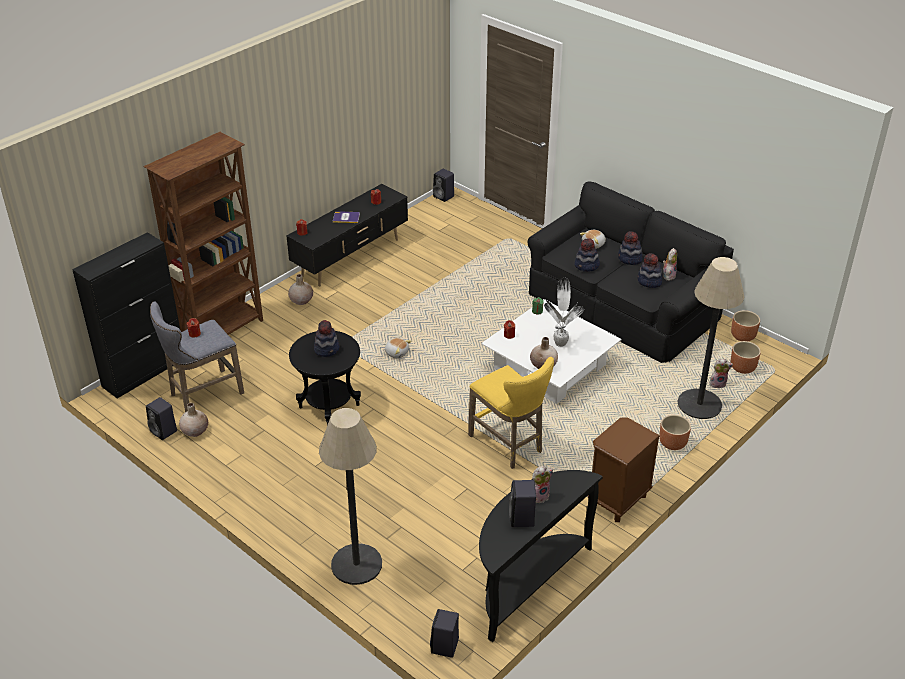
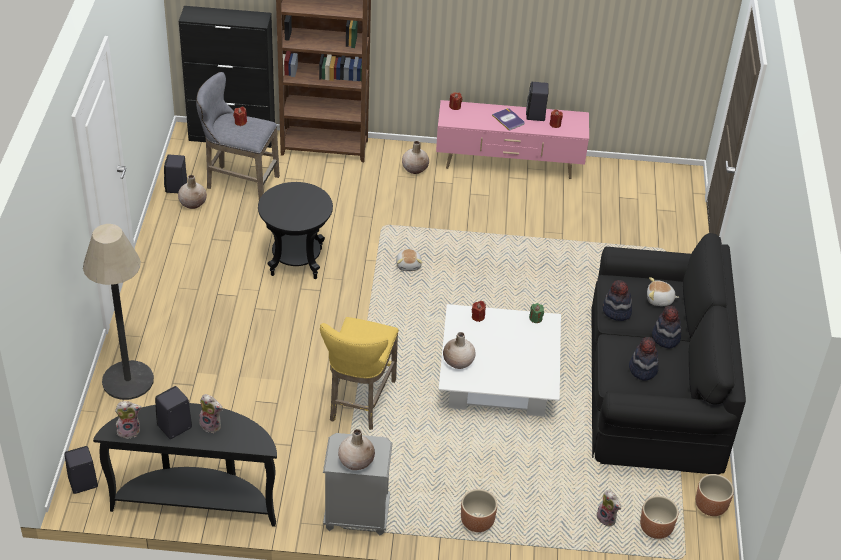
camera: 50 degrees right, 5 degrees up
(327, 349) = (300, 205): hat -> none
(351, 258) = (509, 165): black tv stand -> pink tv stand
(444, 196) = (677, 172): black speaker -> black speaker (536, 115)
(560, 342) = (505, 358): potted plant -> none
(617, 500) = (356, 516): brown nightstand -> grey nightstand
(632, 442) = (356, 461): none -> beige vase
(668, 275) = (671, 379): plush toy -> plush toy (129, 430)
(699, 404) = (558, 518): floor lamp -> none

